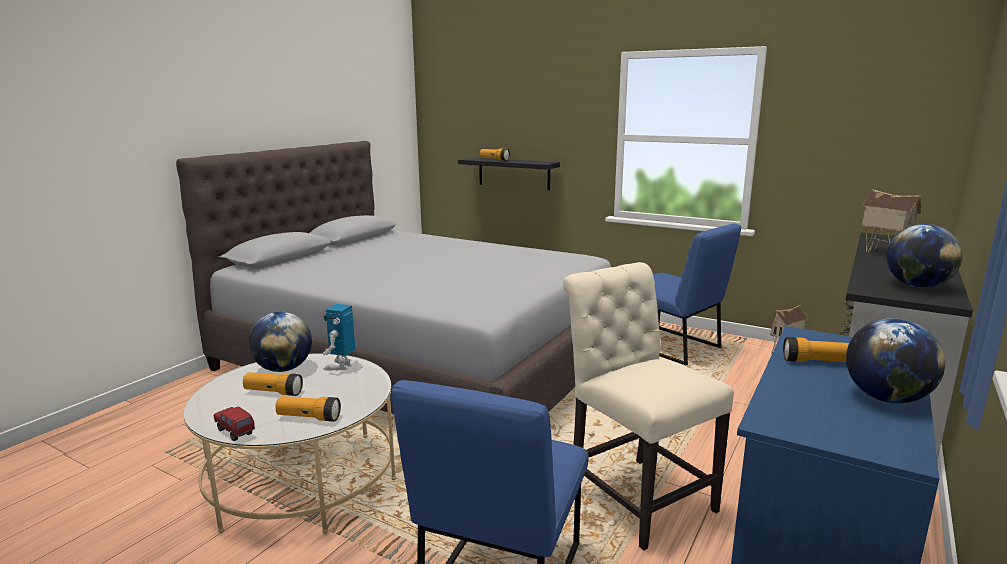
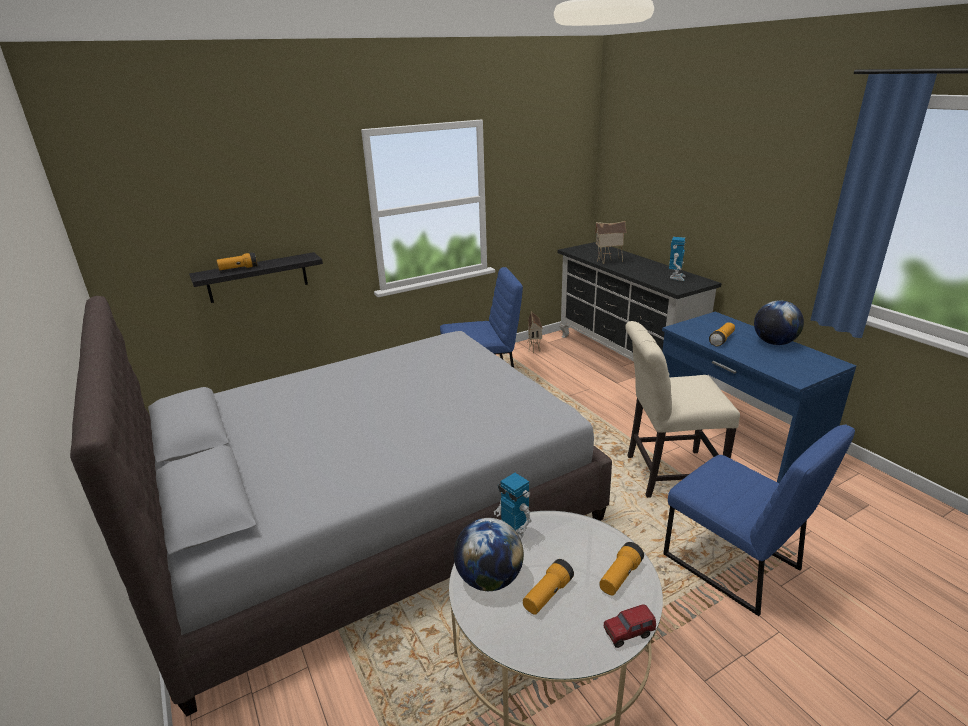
camera: 60 degrees left, 10 degrees up
(917, 286) = (676, 277): globe -> toy robot

